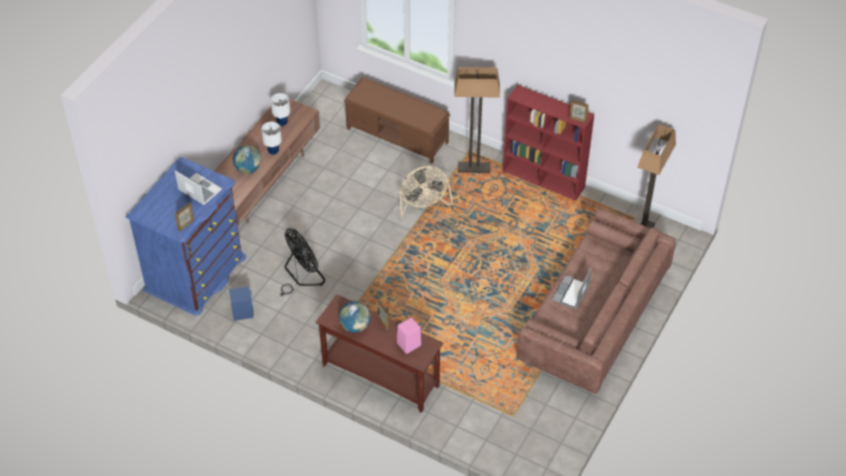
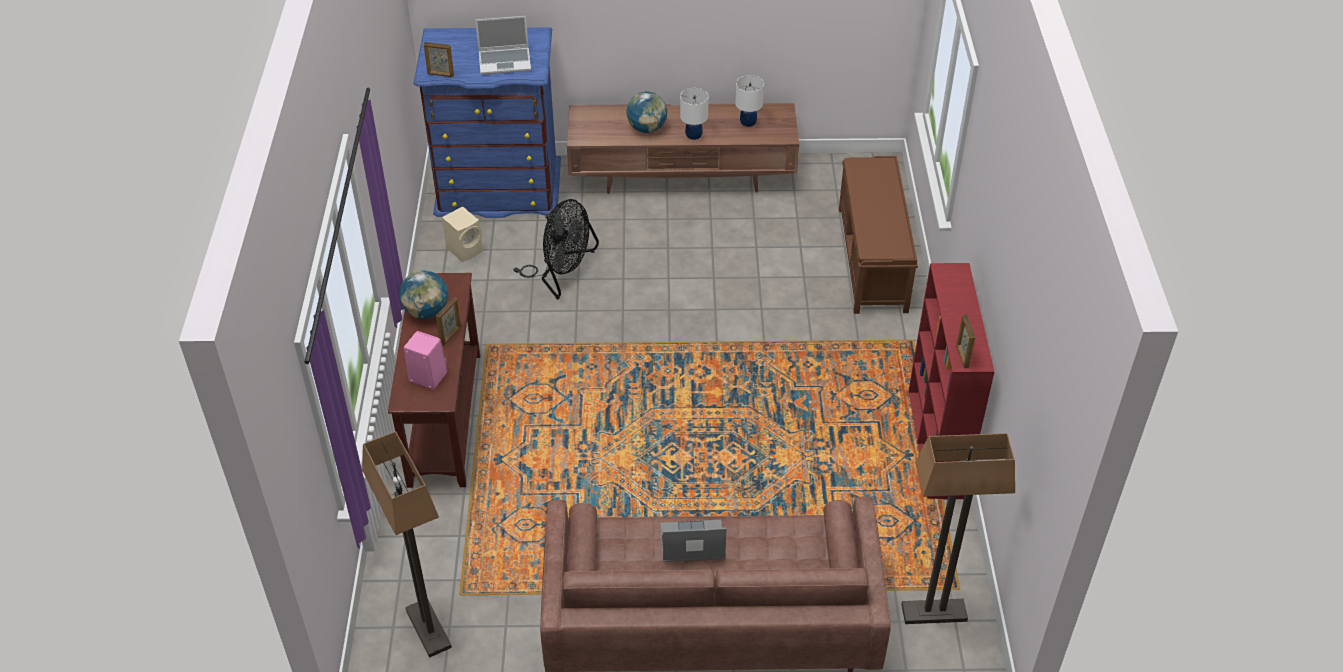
camera: 60 degrees right, 5 degrees down
(199, 190) = (505, 61): laptop -> laptop turned 75 degrees clockwise
(242, 311) = (465, 249): blue speaker -> beige speaker
(420, 204) = (771, 332): beige fan -> none
(473, 168) = (884, 358): floor lamp -> floor lamp (428, 628)

